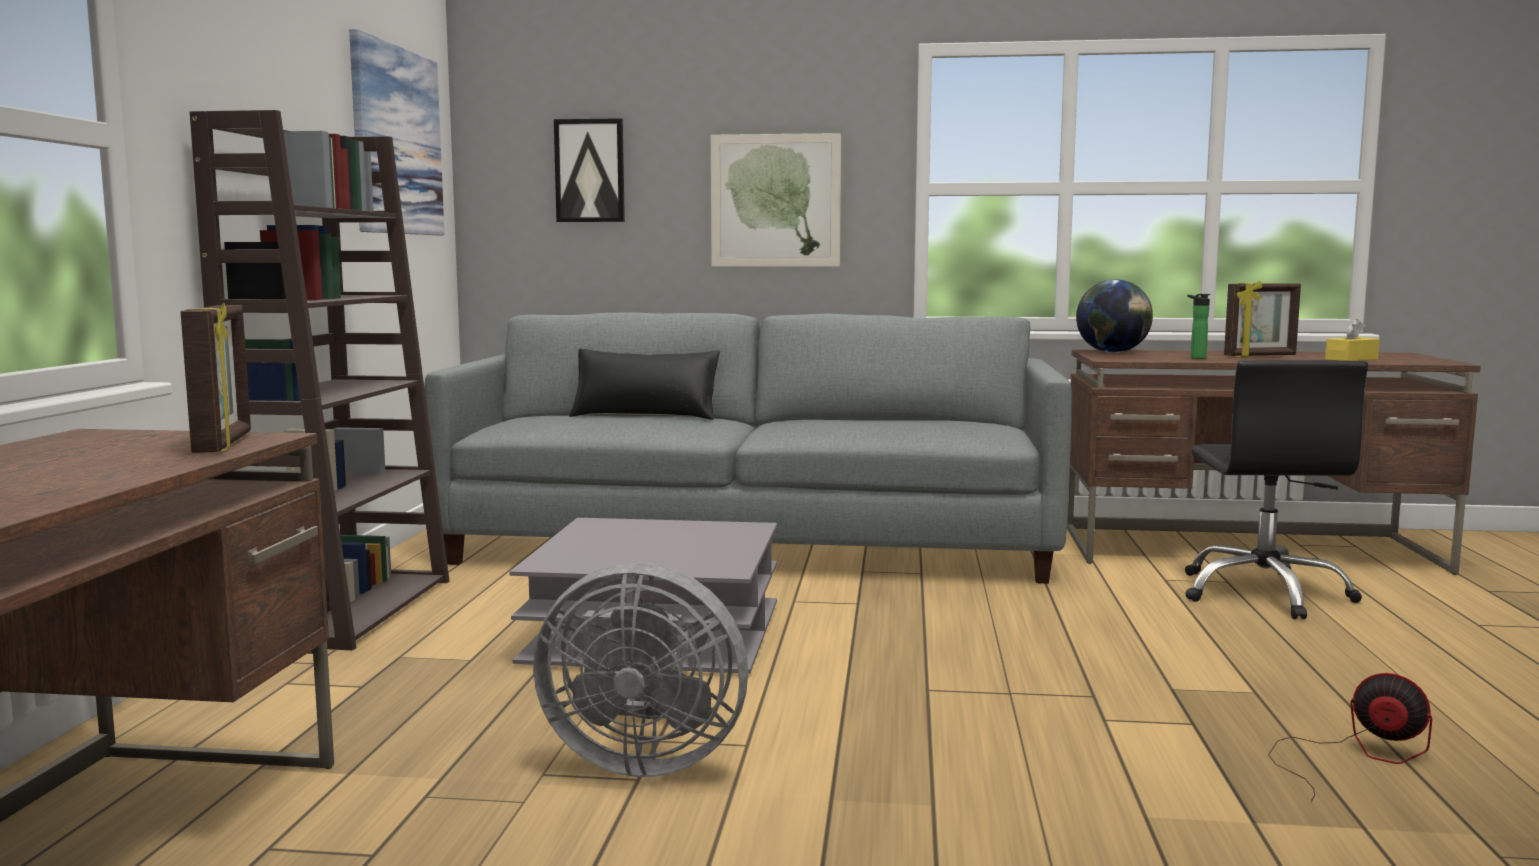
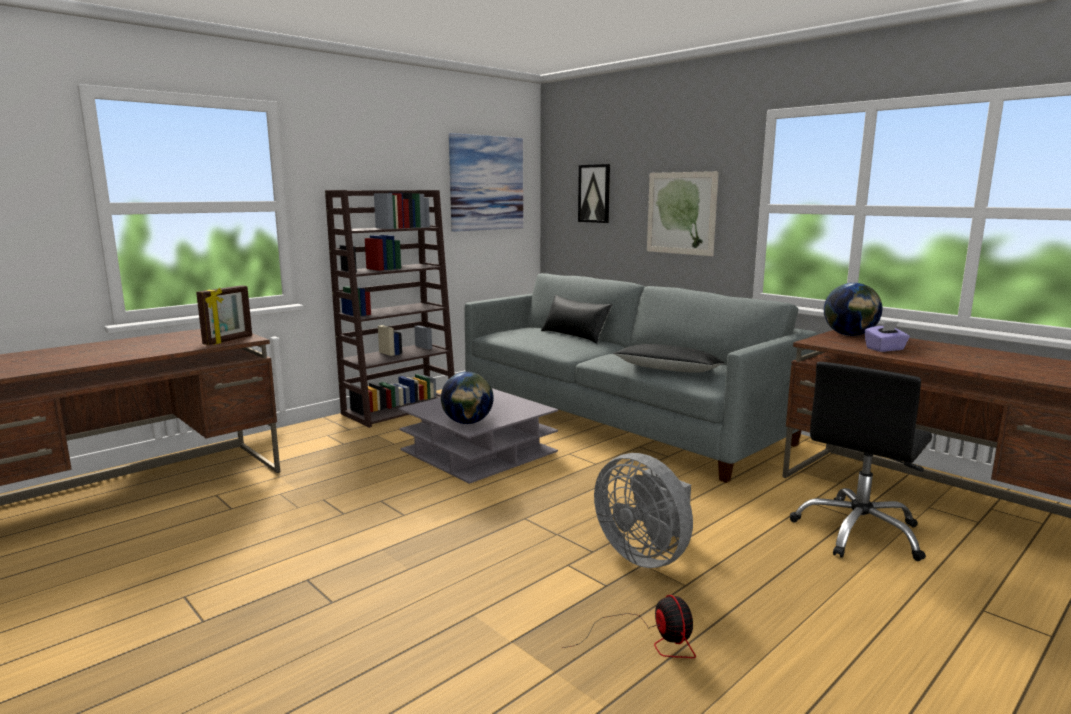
camera: 40 degrees right, 5 degrees up
(641, 759) = (360, 506): grey fan -> grey fan (645, 554)
(696, 563) = (468, 422): none -> globe
(910, 432) = (668, 370): none -> black pillow
(1195, 358) = (885, 349): bottle -> purple tissue box
(1260, 356) = (952, 354): picture frame -> none
(1351, 359) = (1019, 370): yellow tissue box -> none

